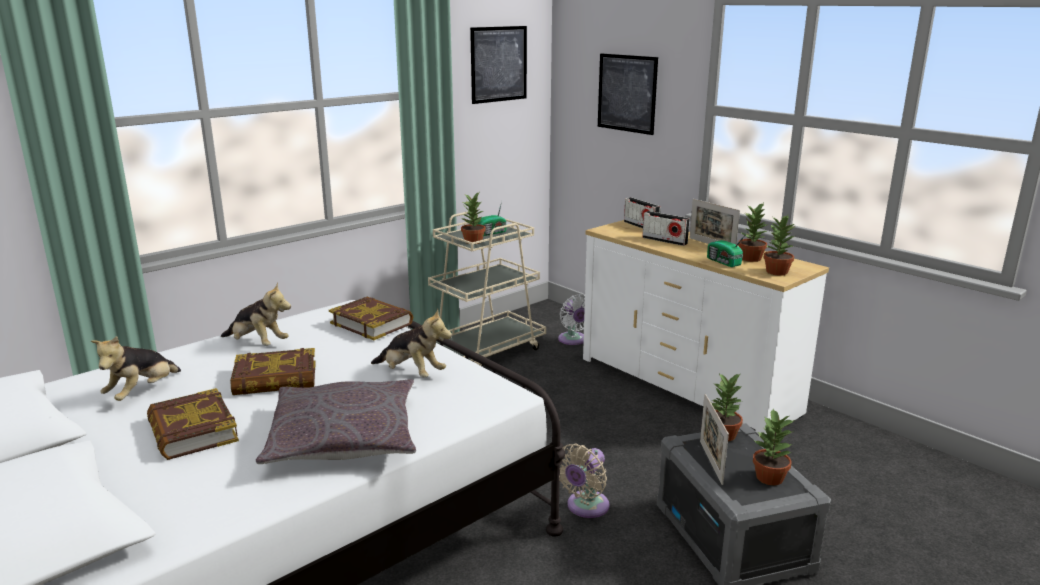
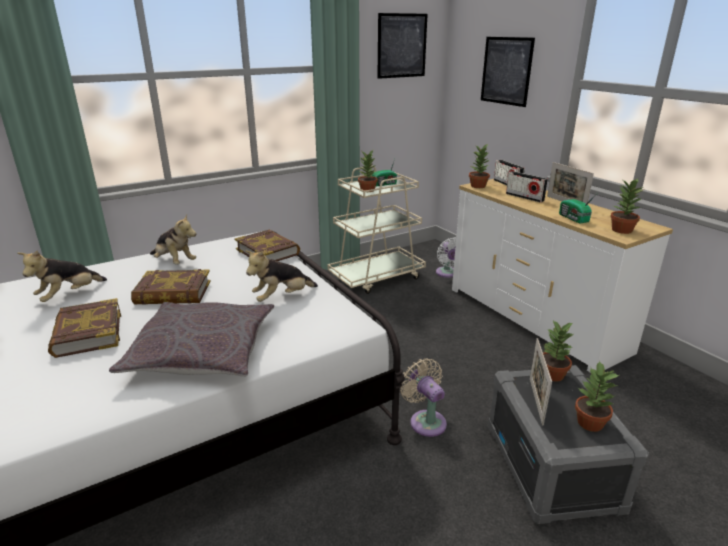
camera: 10 degrees right, 5 degrees up
(411, 373) = (282, 297): plush toy -> plush toy turned 105 degrees clockwise
(585, 507) = (425, 420): beige fan -> beige fan turned 105 degrees clockwise
(751, 258) = (600, 217): potted plant -> potted plant (478, 186)

